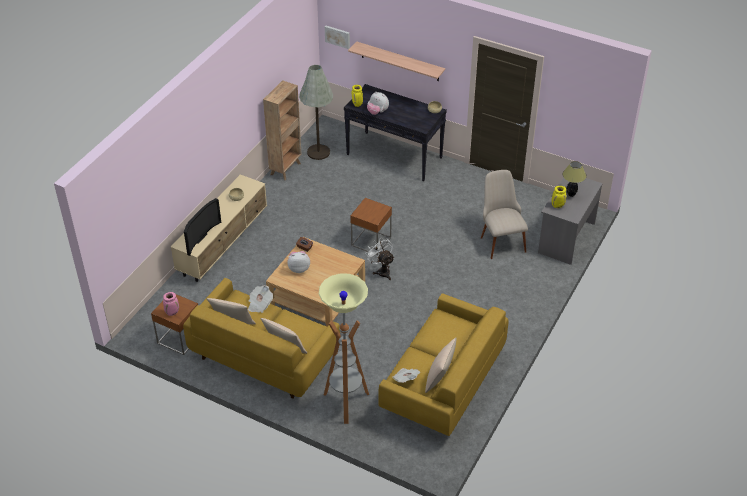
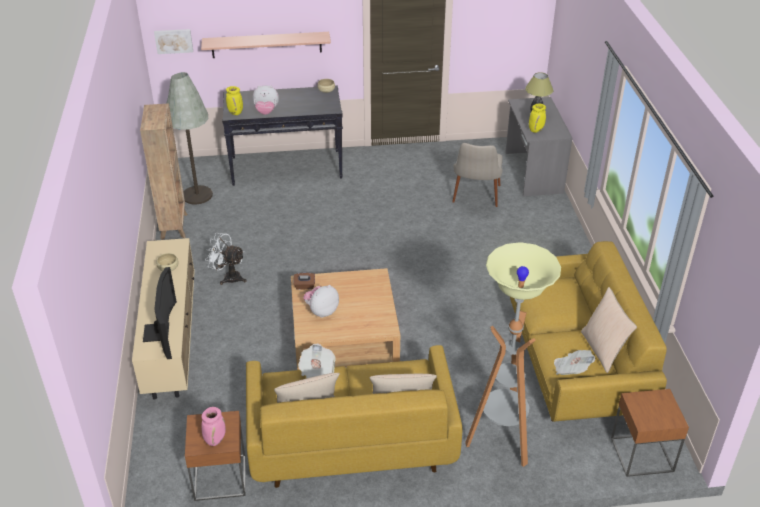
camera: 35 degrees left, 5 degrees down
(371, 241) = (347, 257): brown side table -> brown side table (642, 454)
(381, 271) = (390, 281): white fan -> white fan (228, 277)
(500, 239) = (475, 199): beige chair -> beige chair turned 120 degrees counterclockwise

